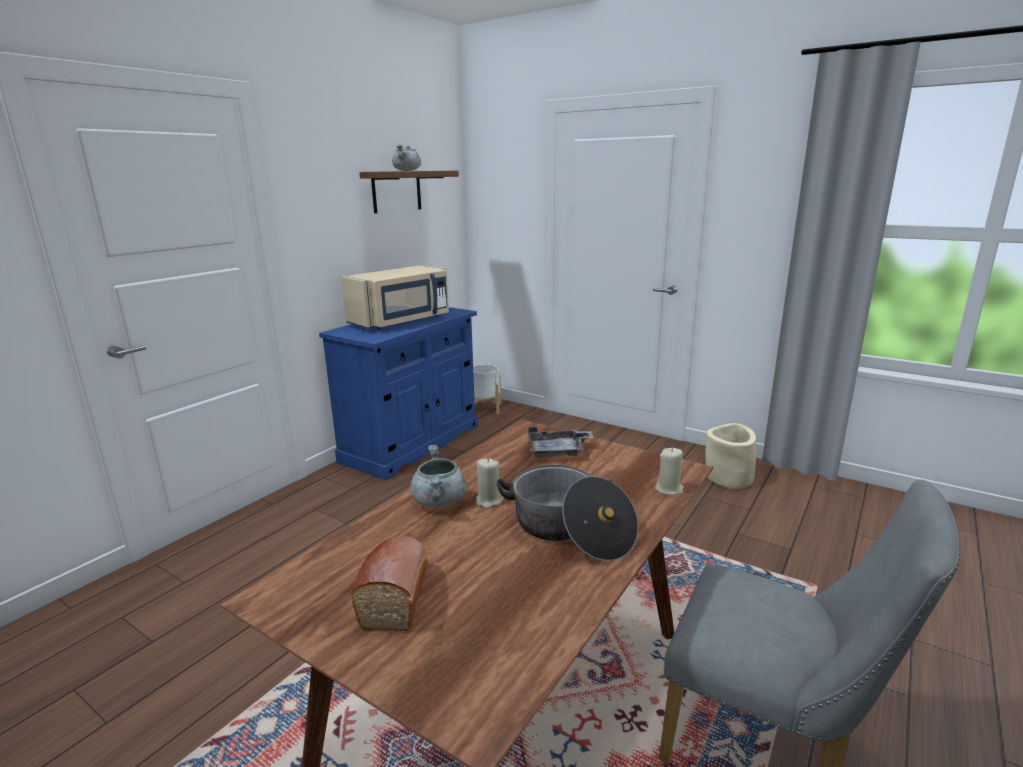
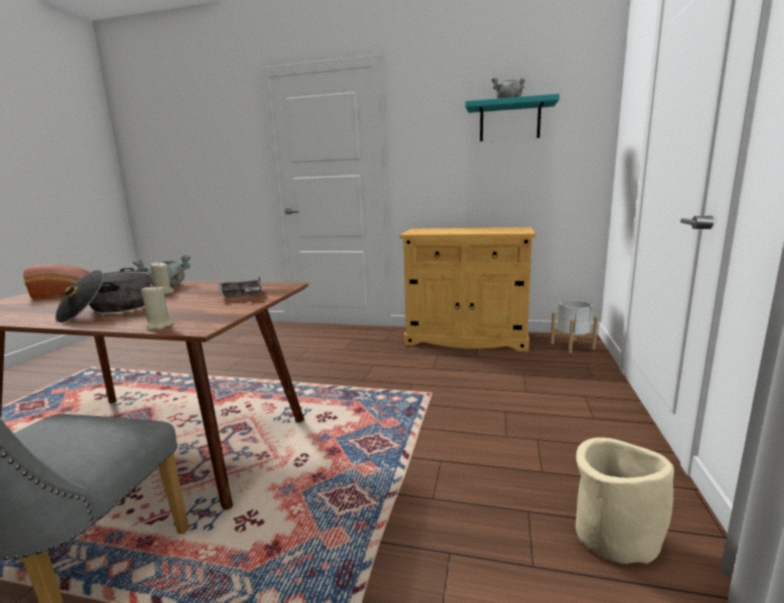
camera: 70 degrees right, 5 degrees down
(396, 191) = (509, 122): brown shelf -> turquoise shelf
(402, 321) = (465, 230): beige microwave -> none
(412, 444) = (466, 339): blue cabinet -> beige cabinet

